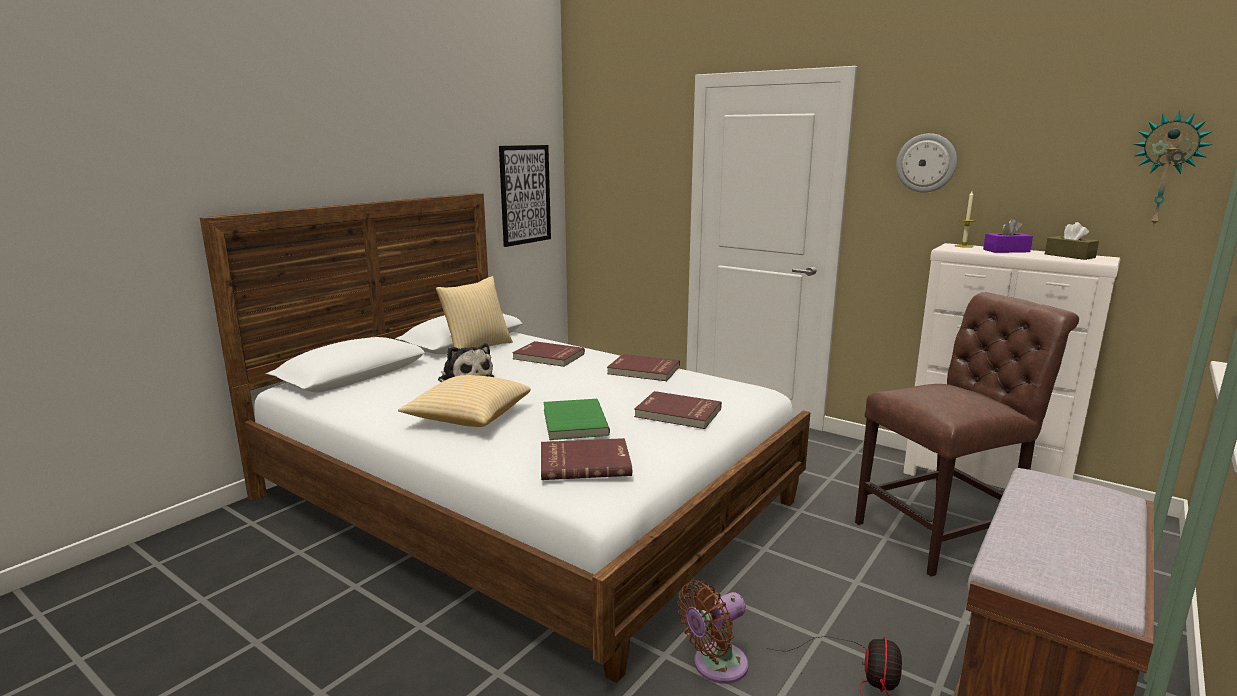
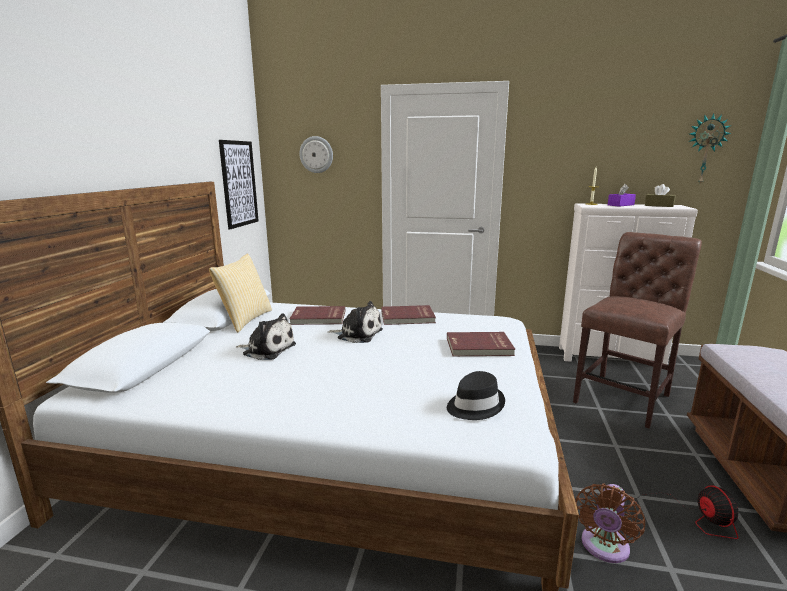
camera: 25 degrees left, 0 degrees up
(468, 417) = (316, 385): pillow -> none
(566, 379) = (357, 334): none -> plush toy
(573, 422) = (417, 371): green book -> none
(585, 462) = (474, 405): red book -> black hat
(926, 163) = (560, 149): wall clock -> wall clock (316, 154)

